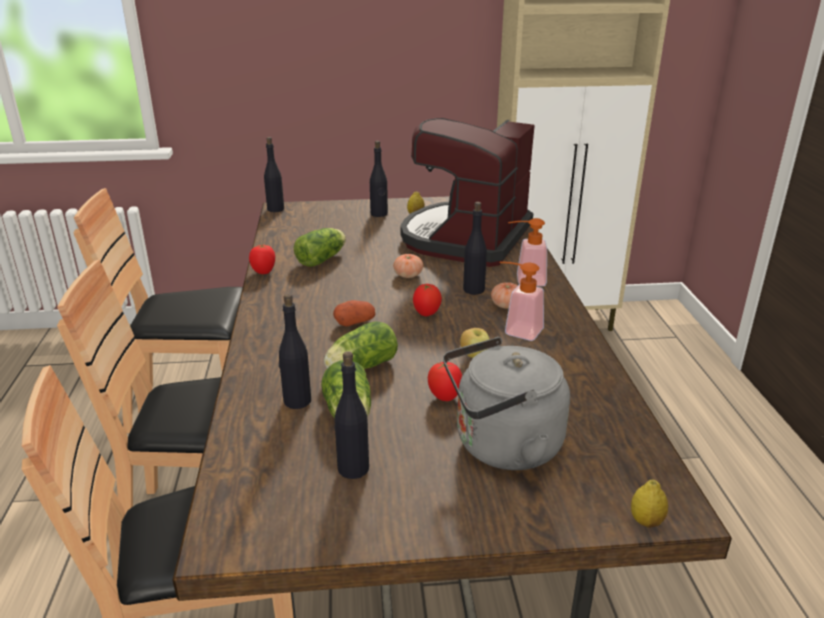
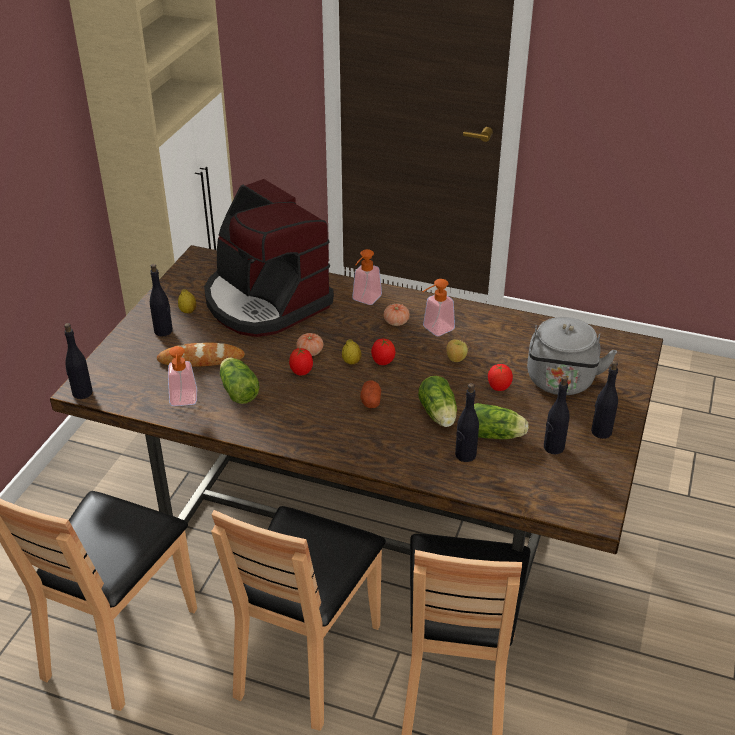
camera: 65 degrees left, 10 degrees up
(264, 272) = (237, 431): tomato -> tomato (301, 372)
(289, 243) = (183, 402): none -> soap dispenser
(353, 235) = (201, 359): none -> bread
(474, 290) = (361, 328): black bottle -> black bottle (601, 431)
(646, 521) = (643, 358): lemon -> lemon (351, 362)

